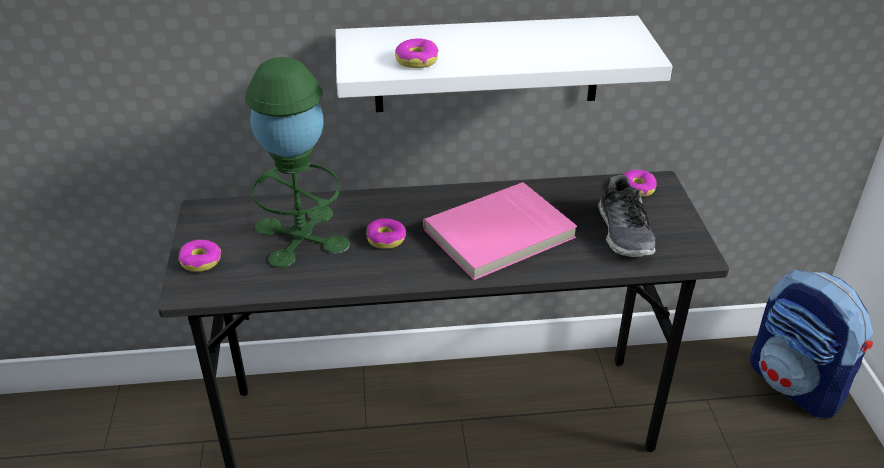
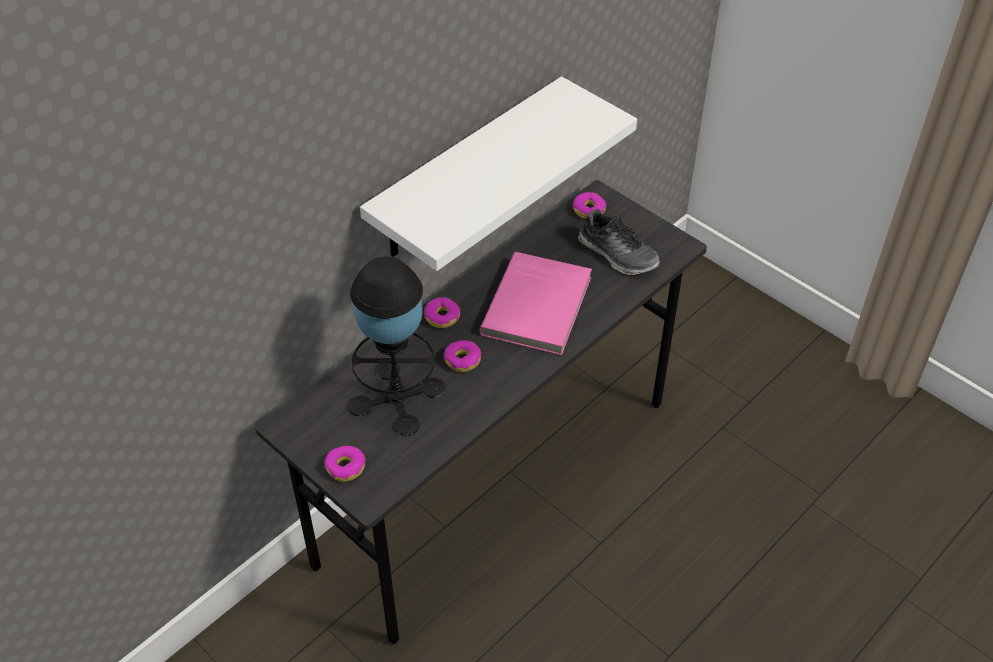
camera: 40 degrees left, 10 degrees up
(301, 236) = (396, 397): green table lamp -> black table lamp
(417, 60) = (466, 206): donut -> donut (442, 317)
(796, 384) = (706, 293): backpack -> none

